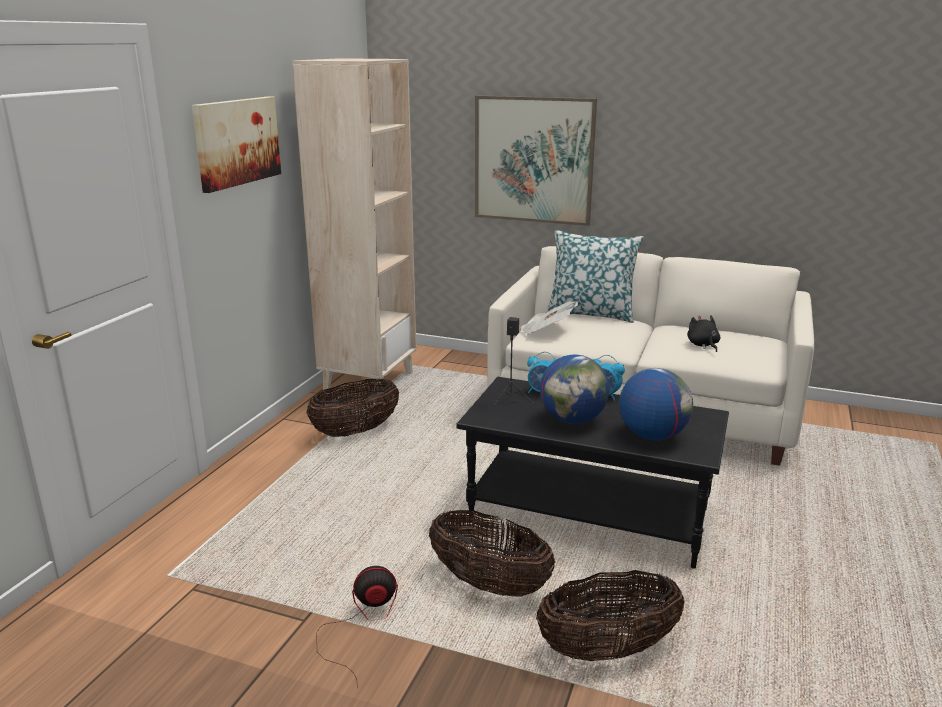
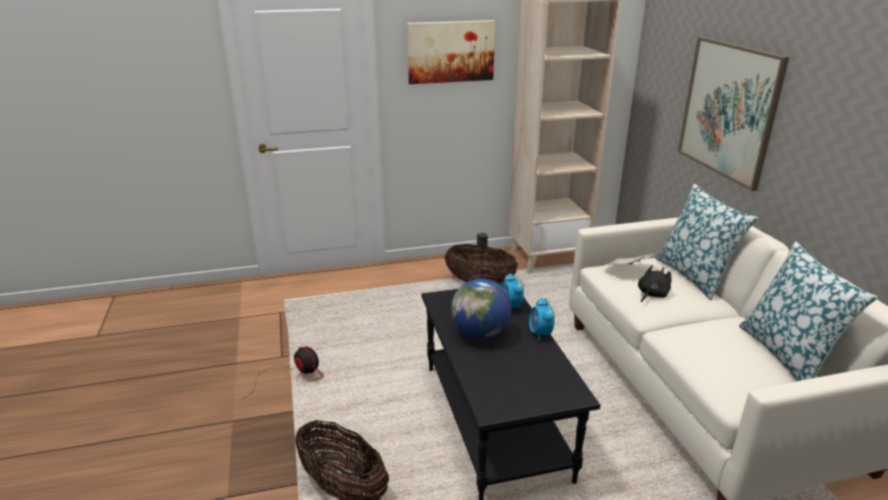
camera: 55 degrees right, 5 degrees up
(489, 584) = (368, 407): basket -> none
(652, 435) = (498, 376): globe -> none
(703, 345) = (719, 349): black plush toy -> black plush toy (651, 294)
(728, 331) = (787, 355): none -> pillow

